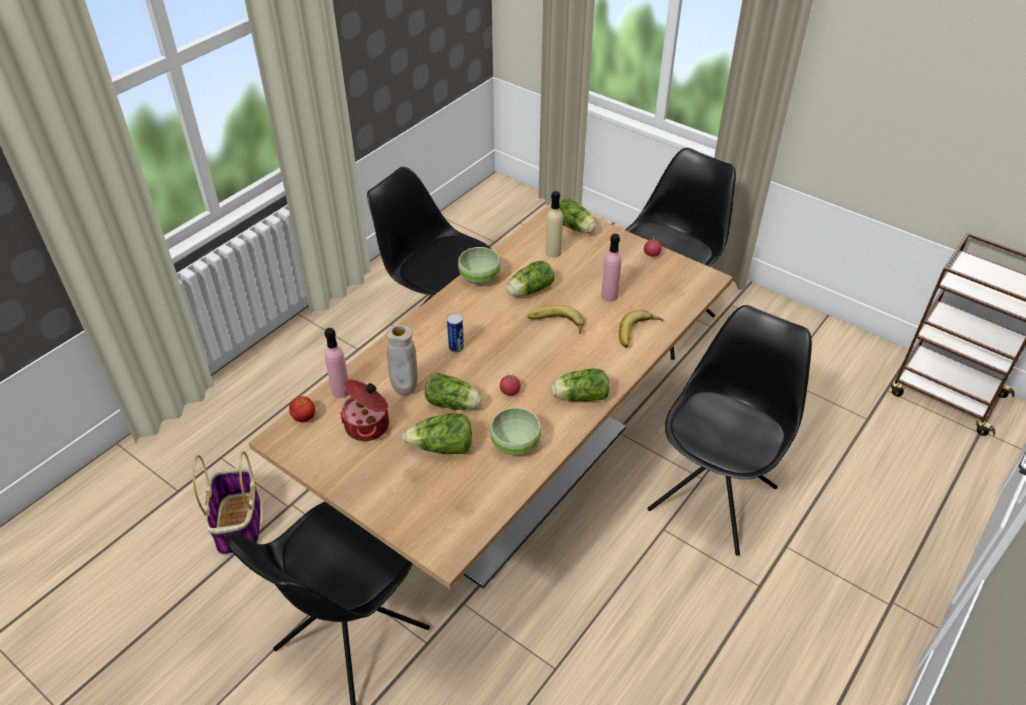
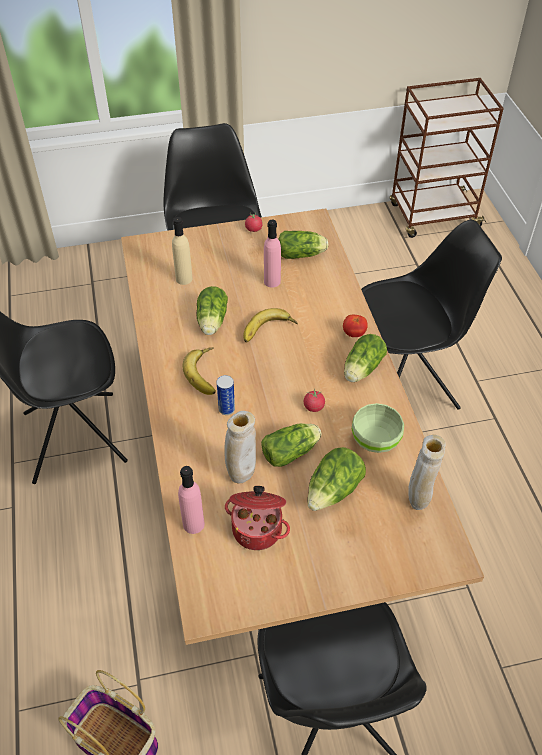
camera: 50 degrees left, 5 degrees up
(304, 417) = (198, 573): tomato -> tomato (354, 333)
(479, 278) = (159, 341): green bowl -> none
(482, 502) = (417, 500): none -> beige vase
(575, 228) = (171, 248): lettuce -> lettuce (302, 254)
(639, 333) = (330, 293): banana -> banana (206, 373)
(714, 497) = (404, 386): black chair -> black chair turned 90 degrees clockwise

